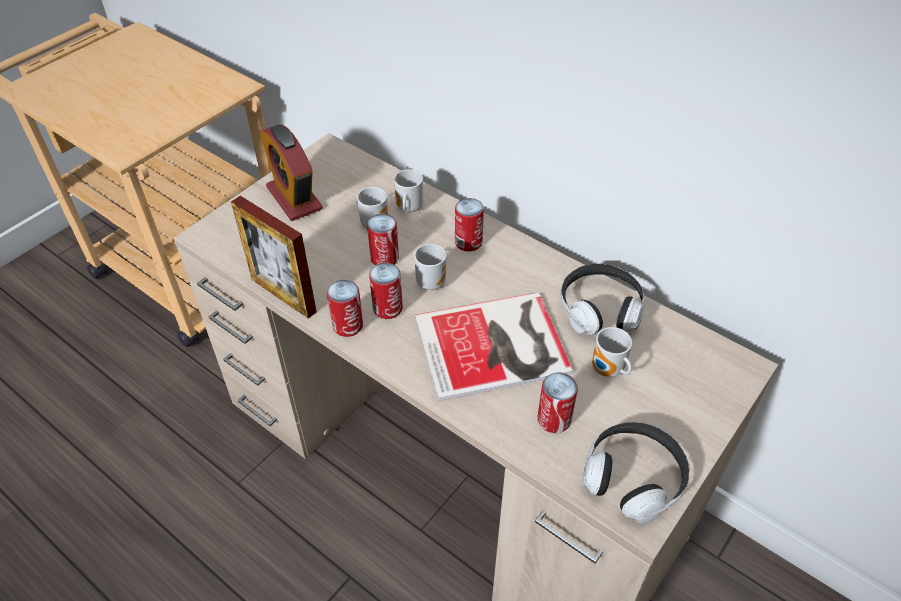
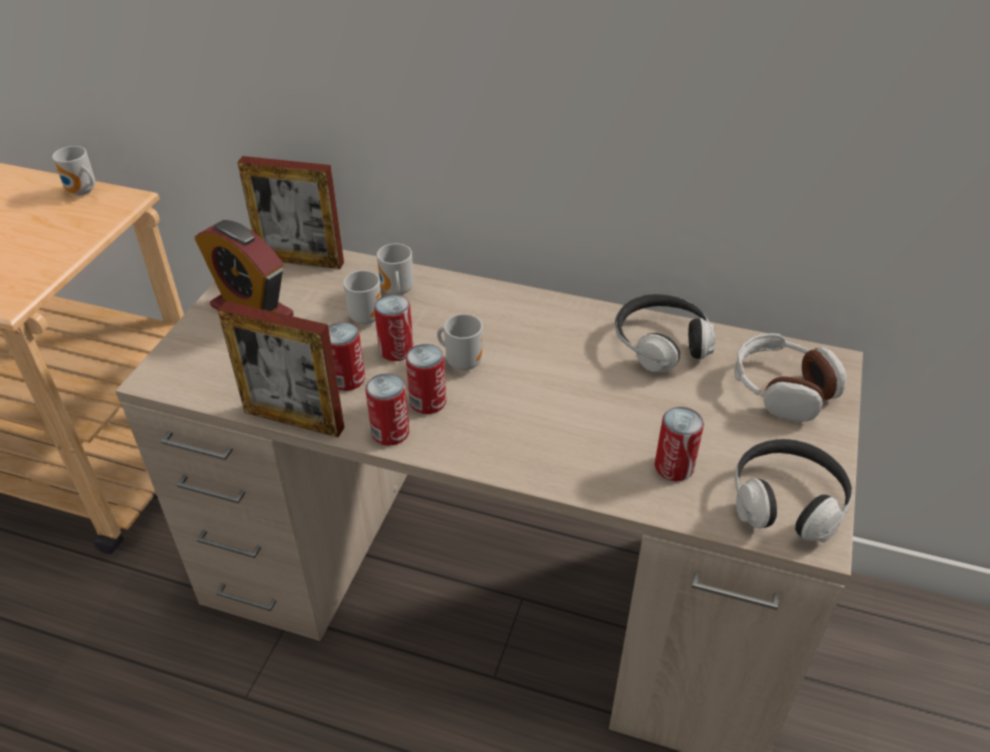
camera: 20 degrees left, 5 degrees down
(349, 164) = (301, 260): none -> picture frame
(468, 242) = (483, 311): can -> can (347, 379)
(496, 346) = (571, 410): book -> none
(608, 371) = (702, 403): mug -> mug (82, 192)
(684, 378) = (782, 389): none -> headphones

